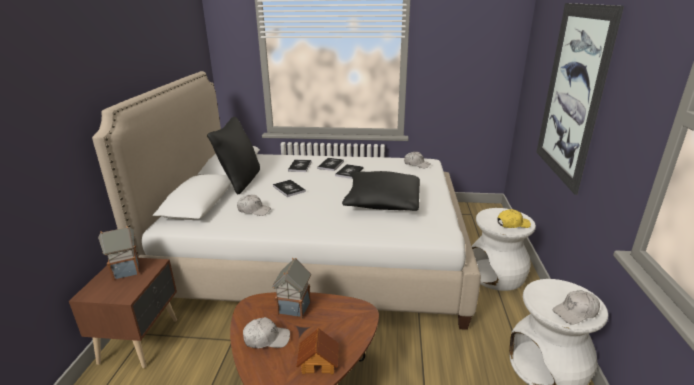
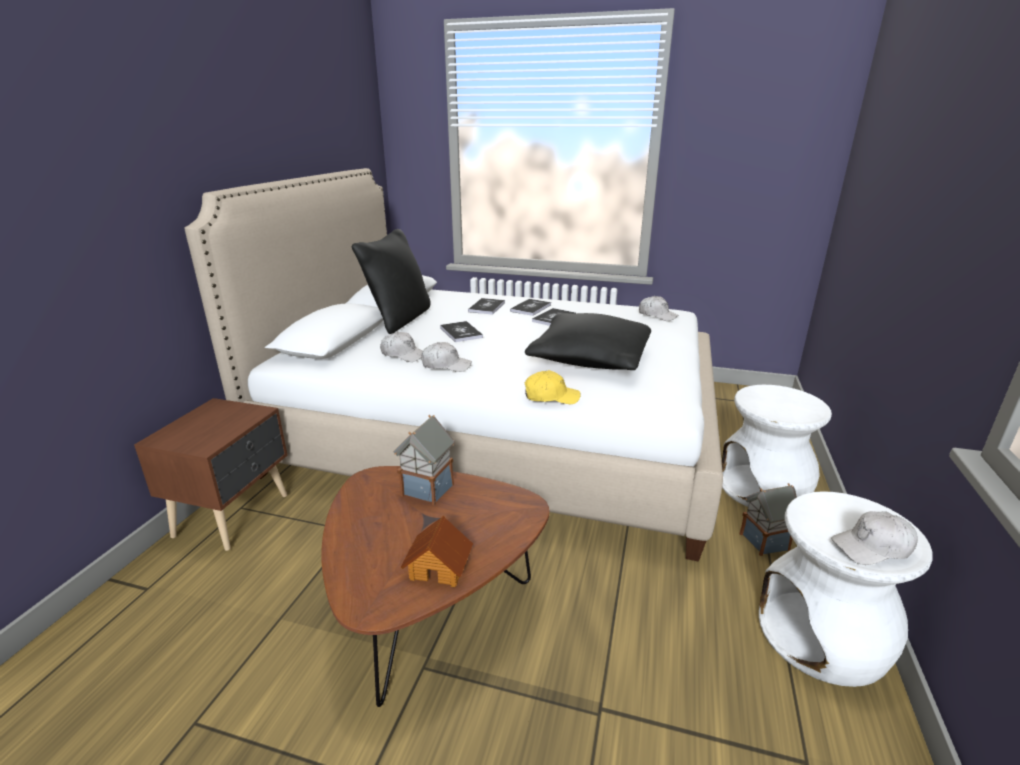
camera: 10 degrees right, 0 degrees up
(127, 270) = (219, 415): toy house -> toy house (764, 541)
(266, 338) = (375, 525): white cap -> white cap (446, 365)
(512, 224) = (793, 409): yellow cap -> yellow cap (551, 396)
(572, 94) = (910, 202): picture -> none

